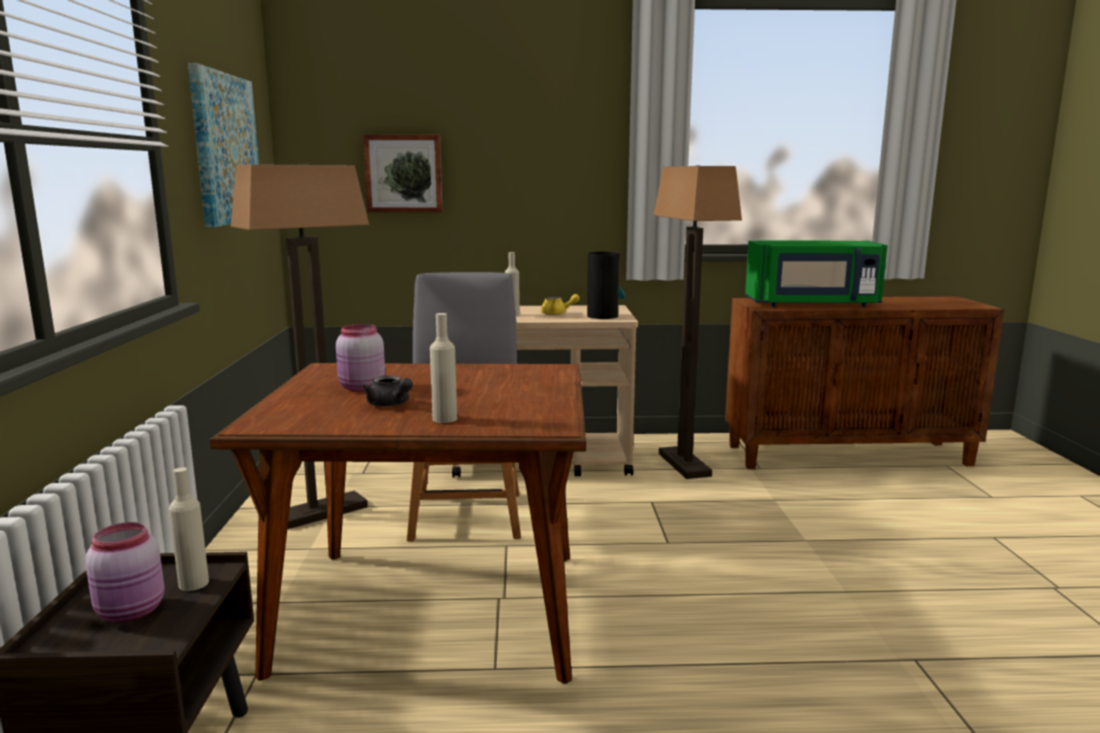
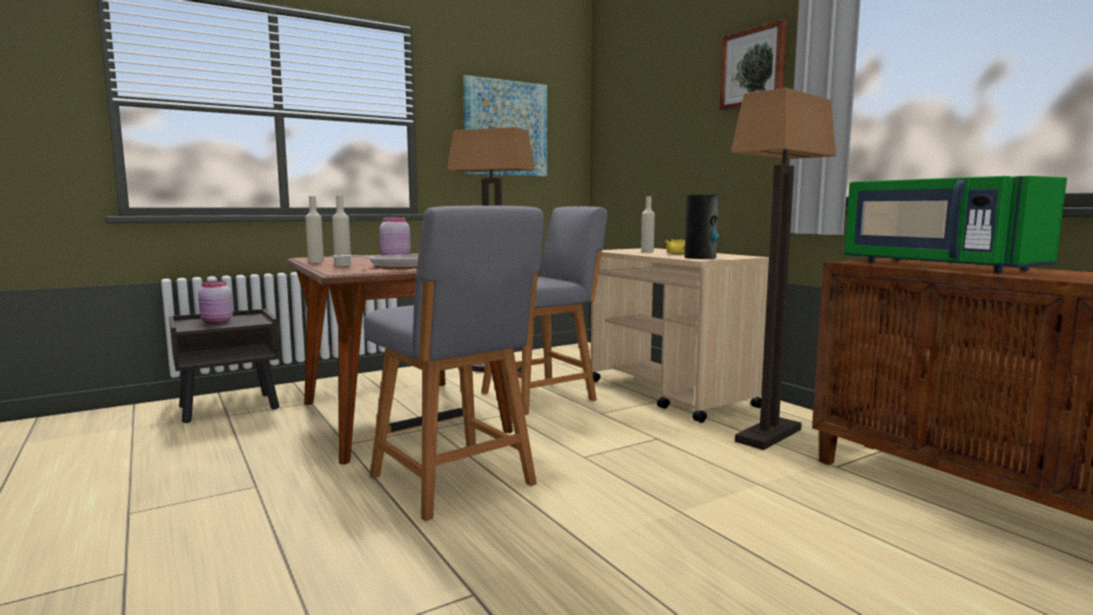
camera: 60 degrees right, 5 degrees down
(193, 583) = (246, 322): beige bottle -> beige bottle (315, 262)
(390, 405) = (364, 261): grey teapot -> none
(404, 173) = (649, 141): picture -> picture (753, 68)
(513, 401) = (396, 267): none -> frying pan
(682, 619) = (455, 482): none -> grey chair

